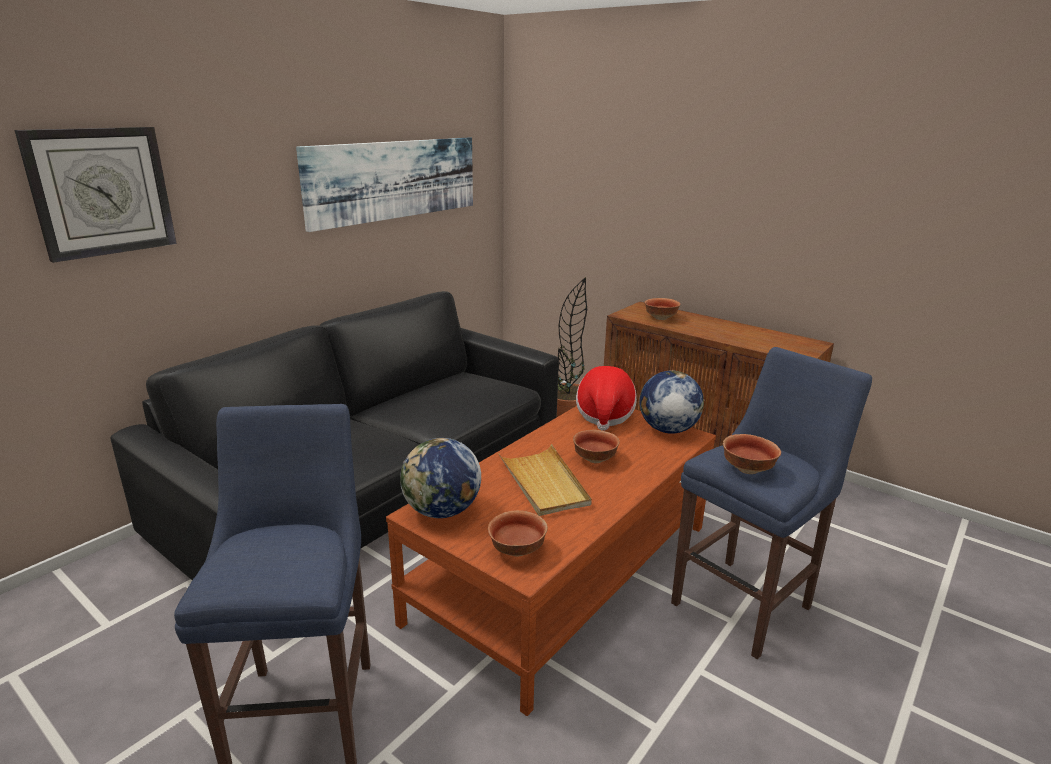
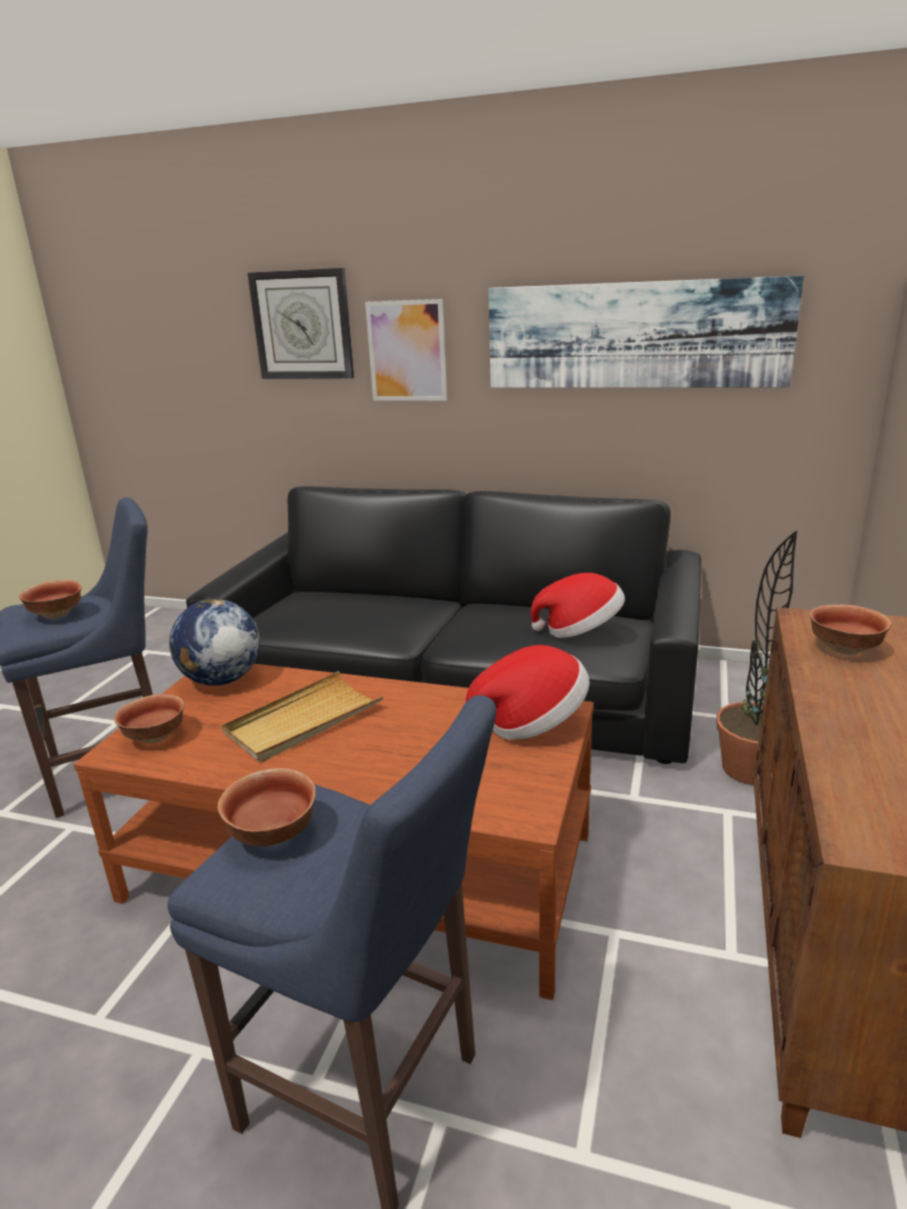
camera: 70 degrees right, 0 degrees up
(227, 209) = (407, 351): none -> picture
(476, 385) = (580, 631): none -> hat
(594, 459) = (385, 741): bowl -> bowl (57, 614)
(667, 429) = (529, 787): globe -> none

